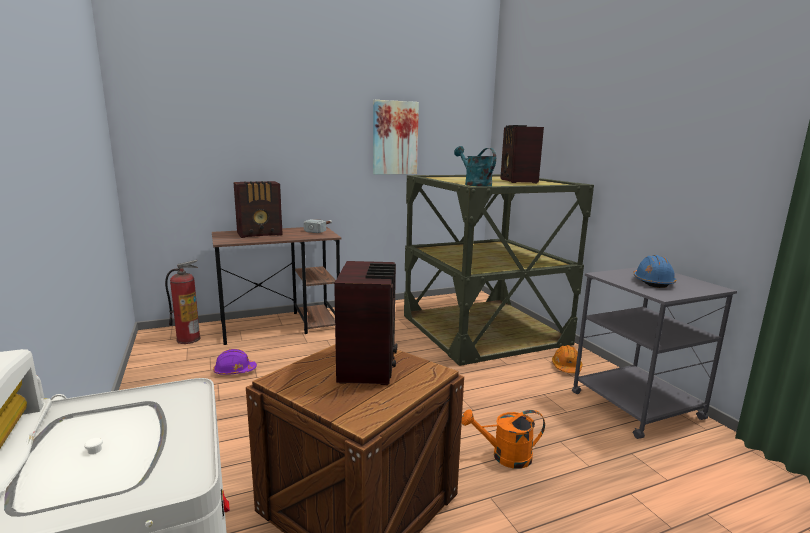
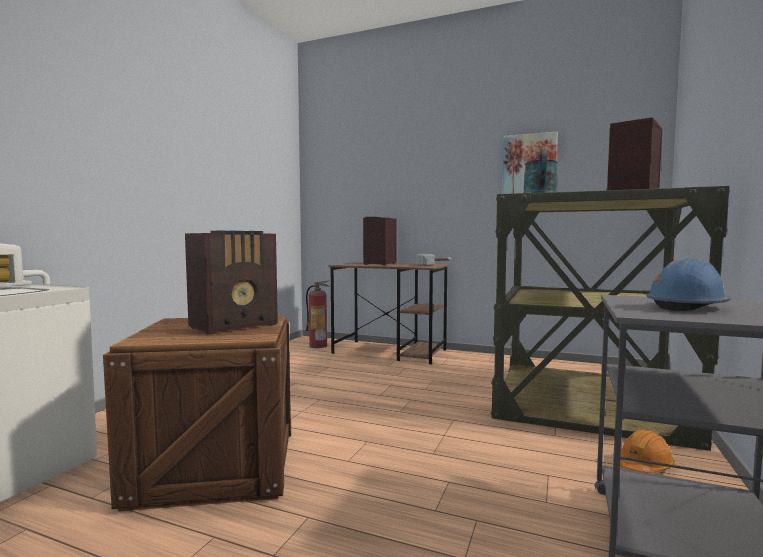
camera: 45 degrees right, 10 degrees down
(234, 371) = (308, 368): purple hard hat -> none
(260, 234) = (379, 264): radio -> radio turned 90 degrees clockwise
(504, 456) = (385, 499): orange watering can -> none

